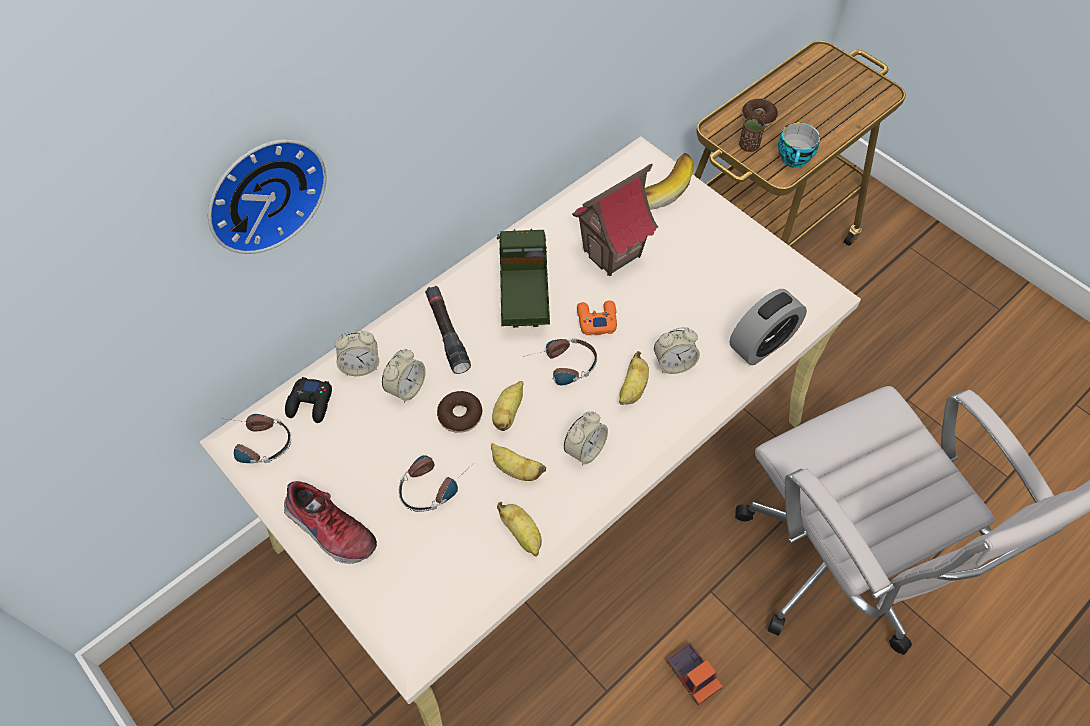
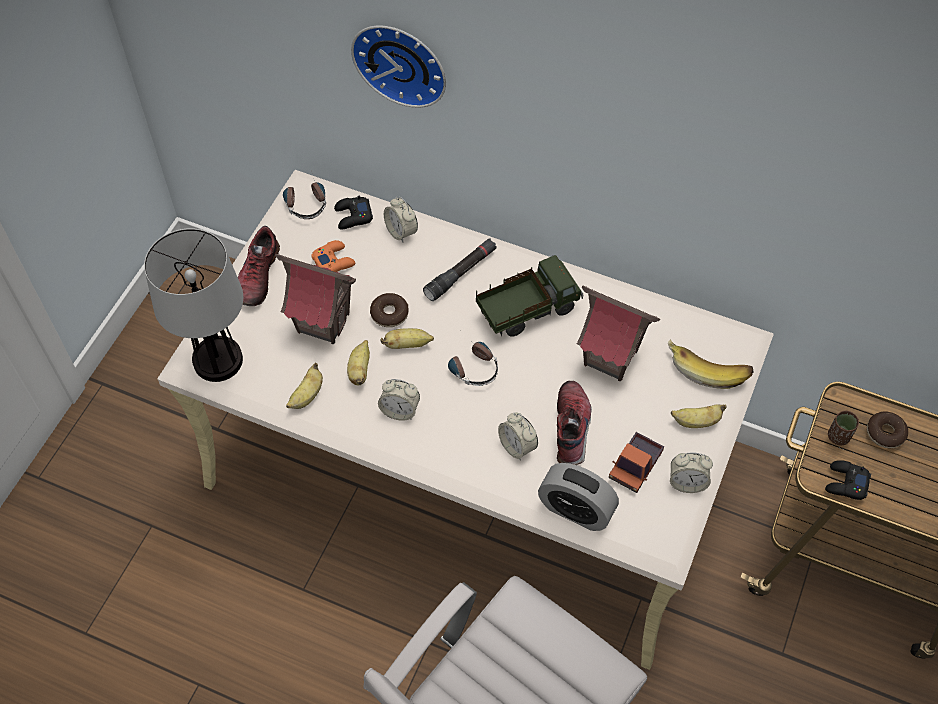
camera: 65 degrees right, 0 degrees up
(406, 388) = (396, 269): alarm clock -> alarm clock (687, 482)
(426, 616) = (217, 361): none -> table lamp
(434, 483) = (323, 322): headphones -> toy house
(596, 320) = (531, 372): orange game controller -> orange game controller (334, 261)
(632, 389) = (475, 424): banana -> banana (696, 422)
(674, 312) = (573, 428): none -> shoe
(692, 675) = (345, 653): toy truck -> toy truck (635, 466)
(795, 159) = (846, 483): cup -> black game controller

